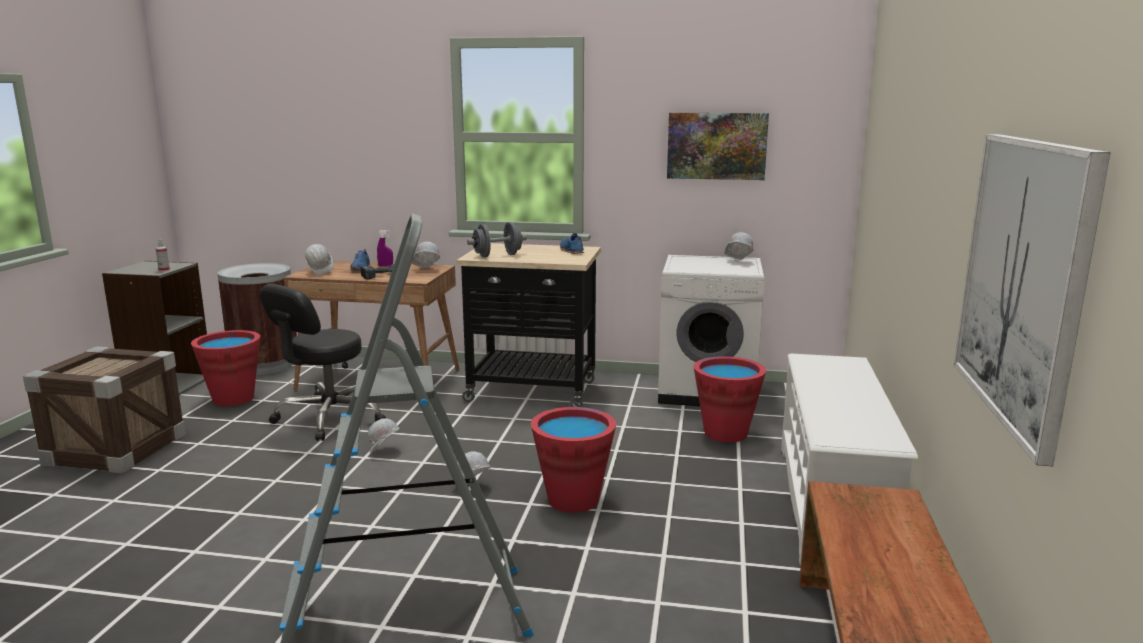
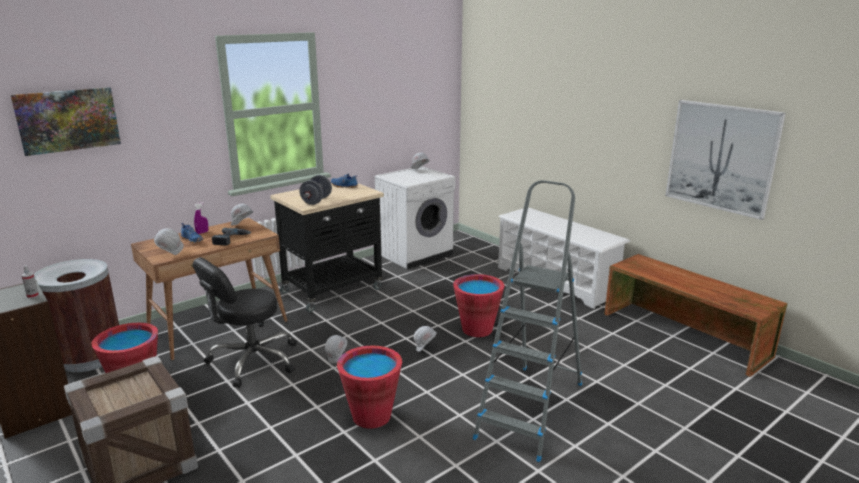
camera: 50 degrees left, 5 degrees up
(327, 419) = (250, 362): black office chair -> black office chair turned 60 degrees clockwise
(716, 146) = (395, 100): picture -> picture (68, 120)
(725, 433) = (465, 271): red bucket -> red bucket (371, 416)

